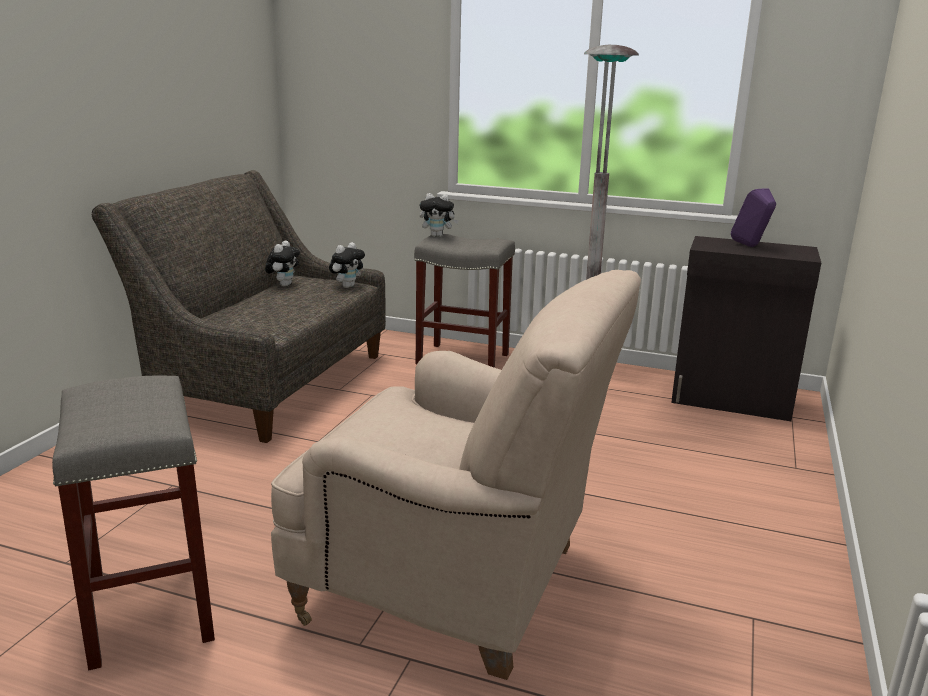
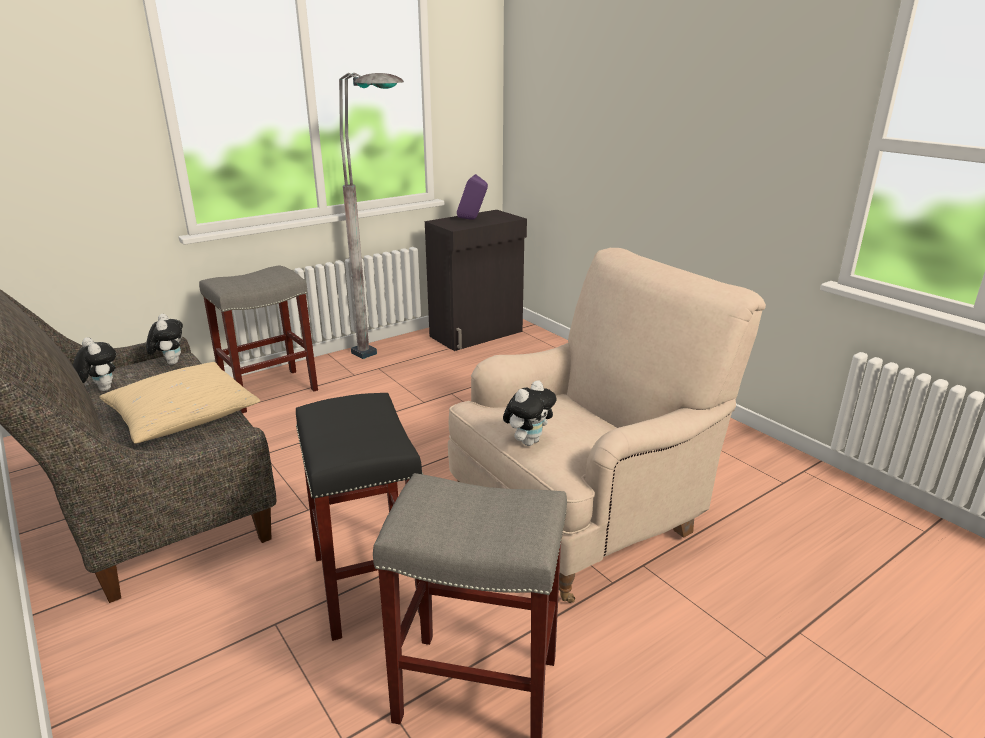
camera: 55 degrees left, 5 degrees up
(246, 504) = (368, 583): none -> black stool
(273, 315) = (183, 416): none -> beige pillow
(438, 236) = (221, 281): plush toy -> plush toy (528, 441)

